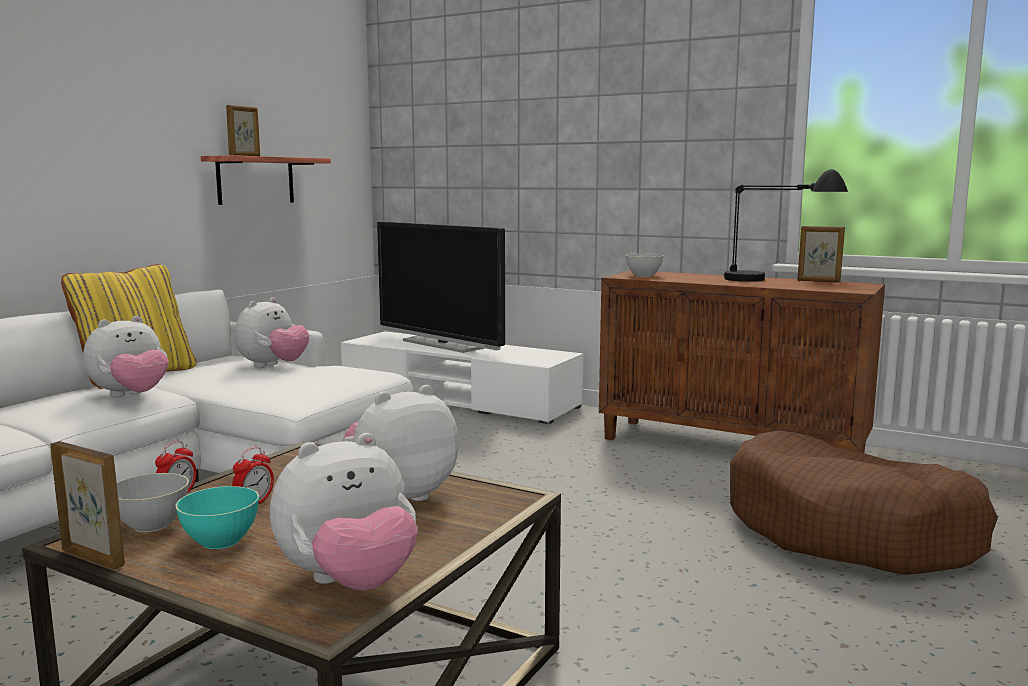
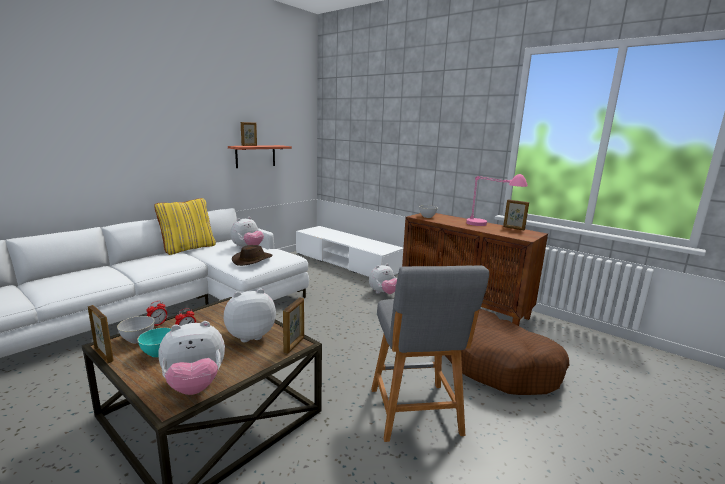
camera: 10 degrees right, 5 degrees up
(131, 396) = (177, 261): plush toy -> plush toy (383, 293)
(301, 383) = (252, 260): none -> brown hat
(442, 344) = (340, 236): television -> none
(508, 500) = (294, 345): none -> picture frame
(750, 629) = (416, 414): none -> grey stool
(776, 282) = (490, 227): black table lamp -> pink table lamp

